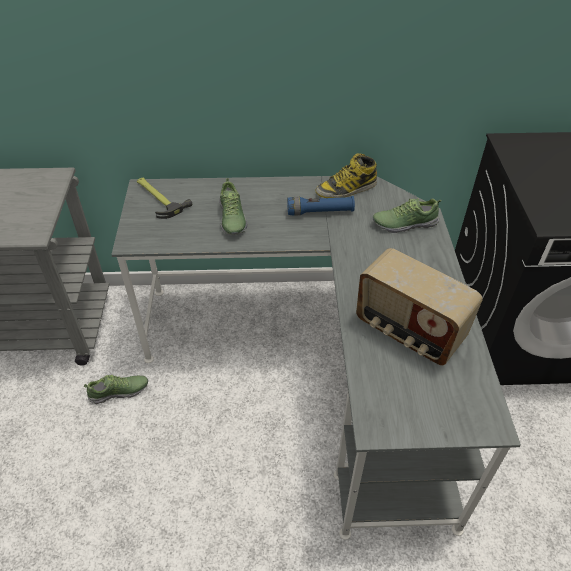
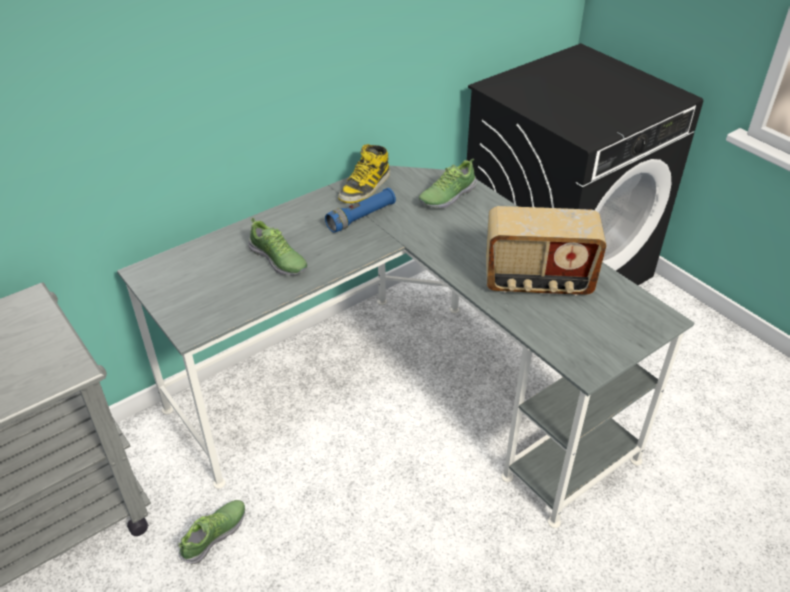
camera: 35 degrees left, 5 degrees down
(158, 198) = (174, 274): hammer -> none

